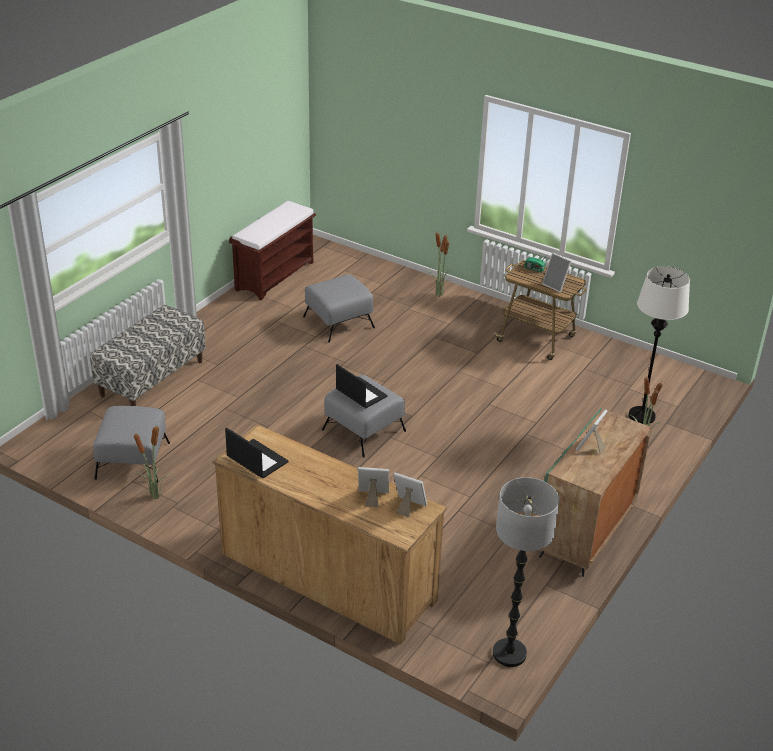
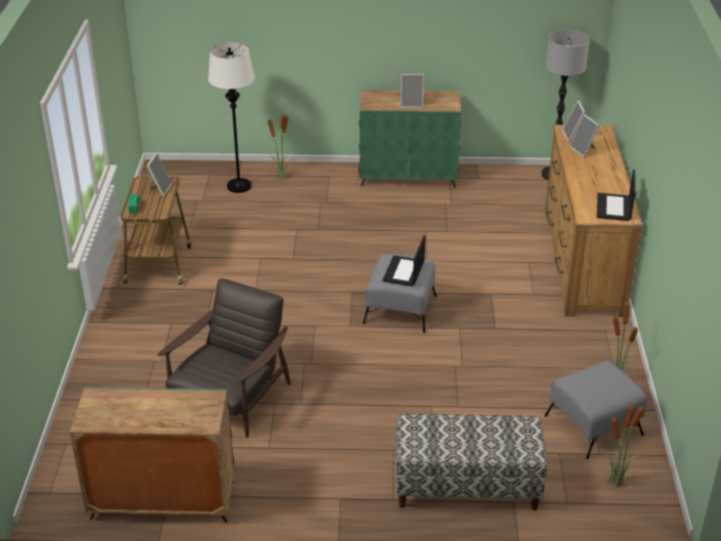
camera: 120 degrees left, 0 degrees up
(275, 275) = (162, 500): brown bench -> green cabinet
(338, 322) = (231, 399): grey ottoman -> brown armchair
(438, 294) = (112, 351): potted plant -> potted plant (616, 484)

